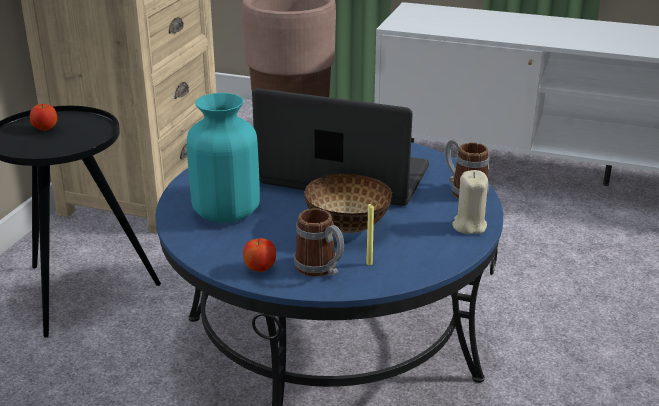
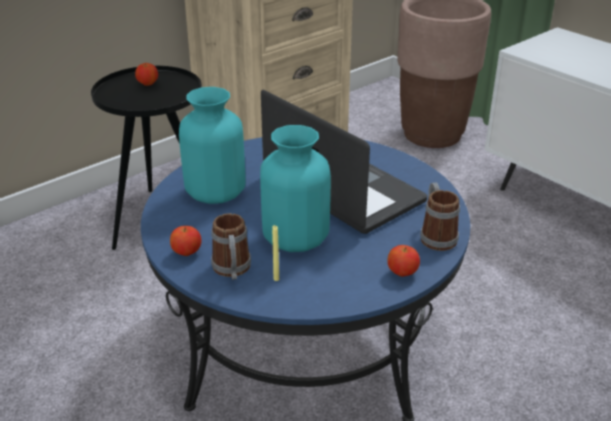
camera: 30 degrees right, 5 degrees up
(348, 227) = (295, 239): bowl -> turquoise vase
(469, 226) = (402, 273): beige candle -> apple

